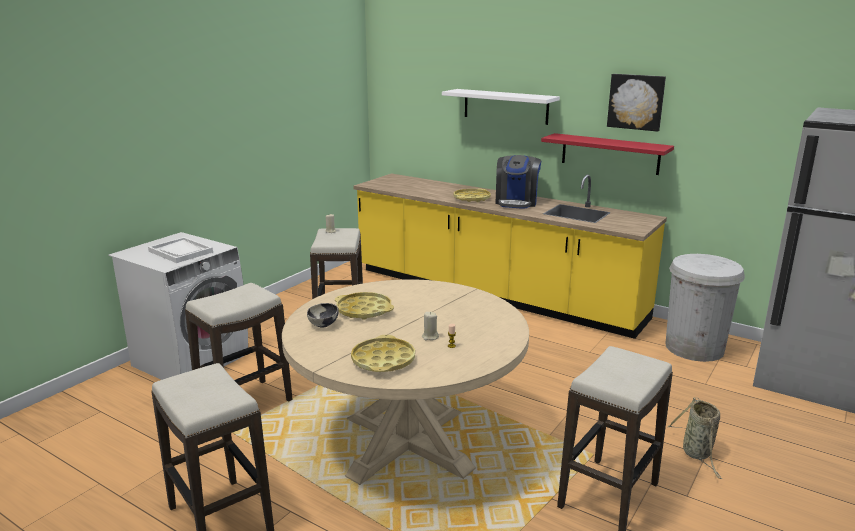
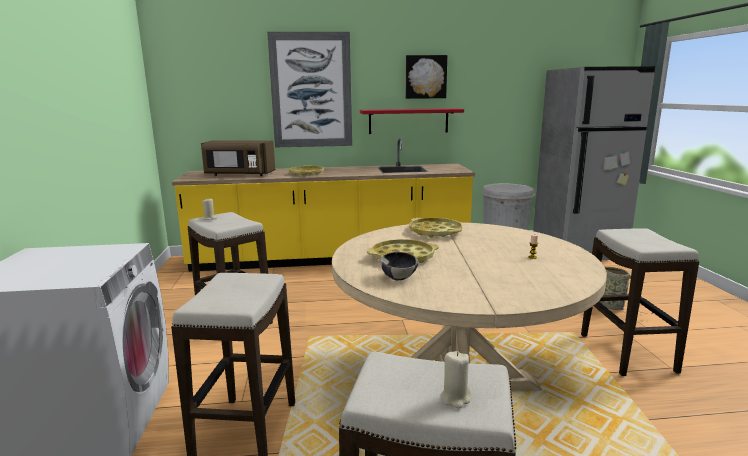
camera: 40 degrees left, 5 degrees down
(181, 252) = (74, 263): white tray -> none
(383, 360) = (520, 283): yellow tray -> yellow tray (435, 232)
(416, 187) = (239, 174): none -> brown microwave
(430, 337) = (502, 257): beige candle -> beige candle (455, 398)
(505, 106) = (311, 90): white shelf -> picture
(516, 202) = (346, 170): coffee machine -> none

